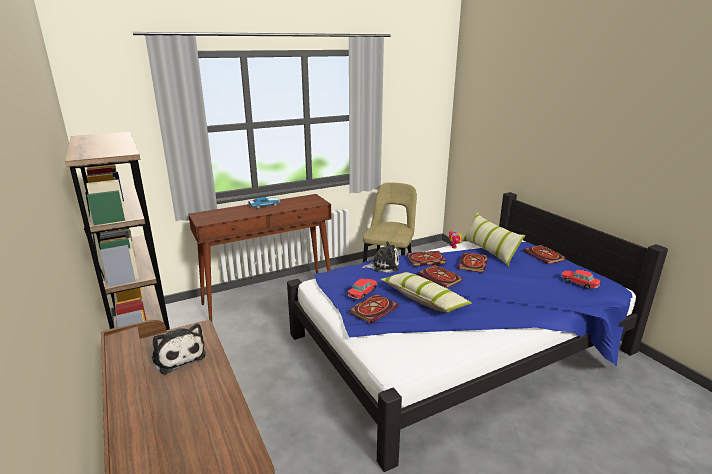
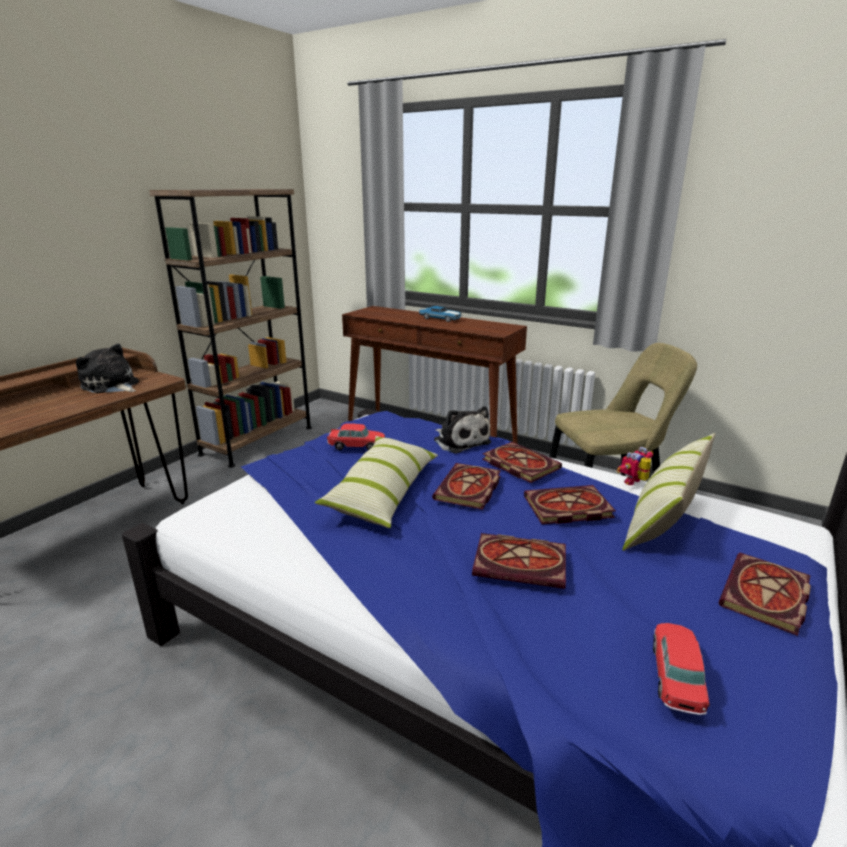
camera: 60 degrees right, 0 degrees up
(178, 356) = (111, 386): plush toy -> plush toy turned 105 degrees clockwise
(374, 309) = (316, 462): book -> book (522, 563)

